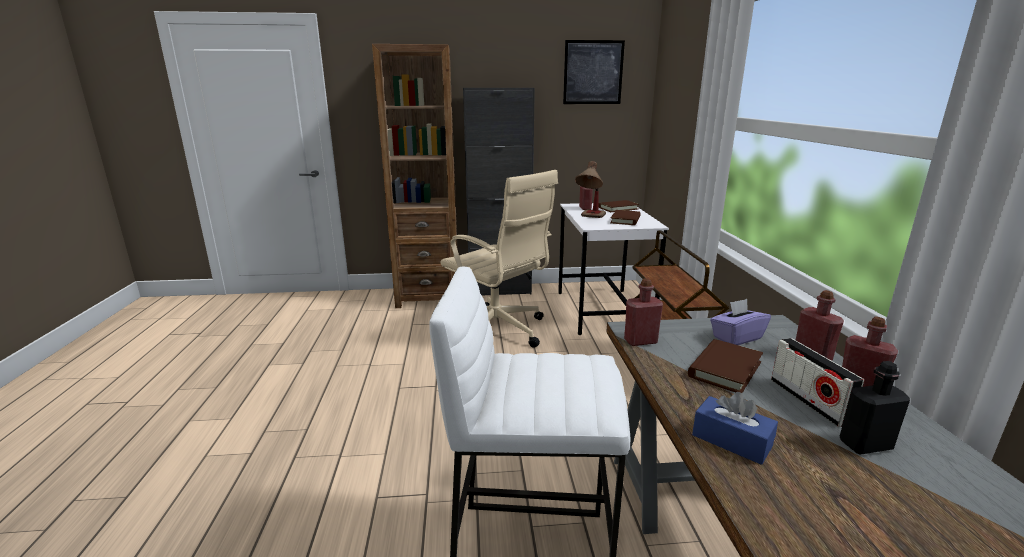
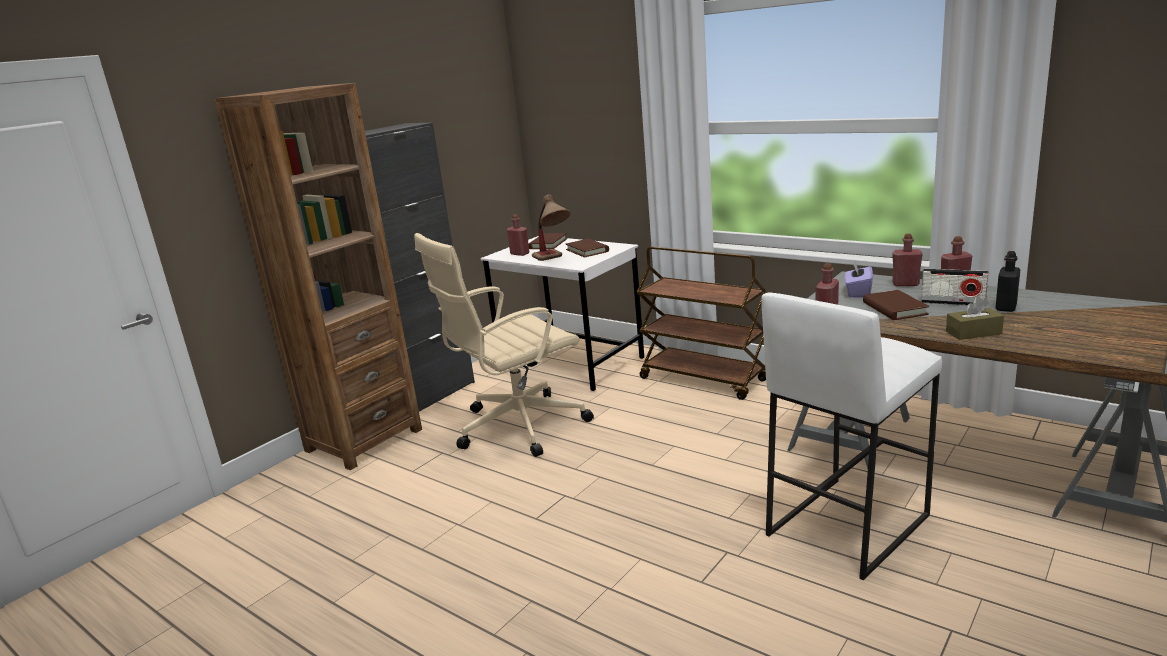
camera: 45 degrees left, 0 degrees up
(498, 331) = (517, 426): beige office chair -> beige office chair turned 150 degrees clockwise
(593, 72) = (461, 94): picture -> none
(731, 440) = (973, 333): blue tissue box -> brown tissue box

